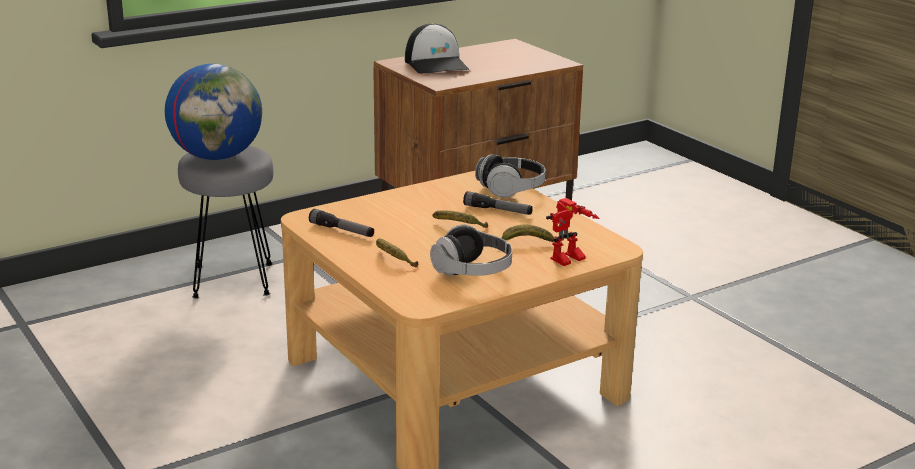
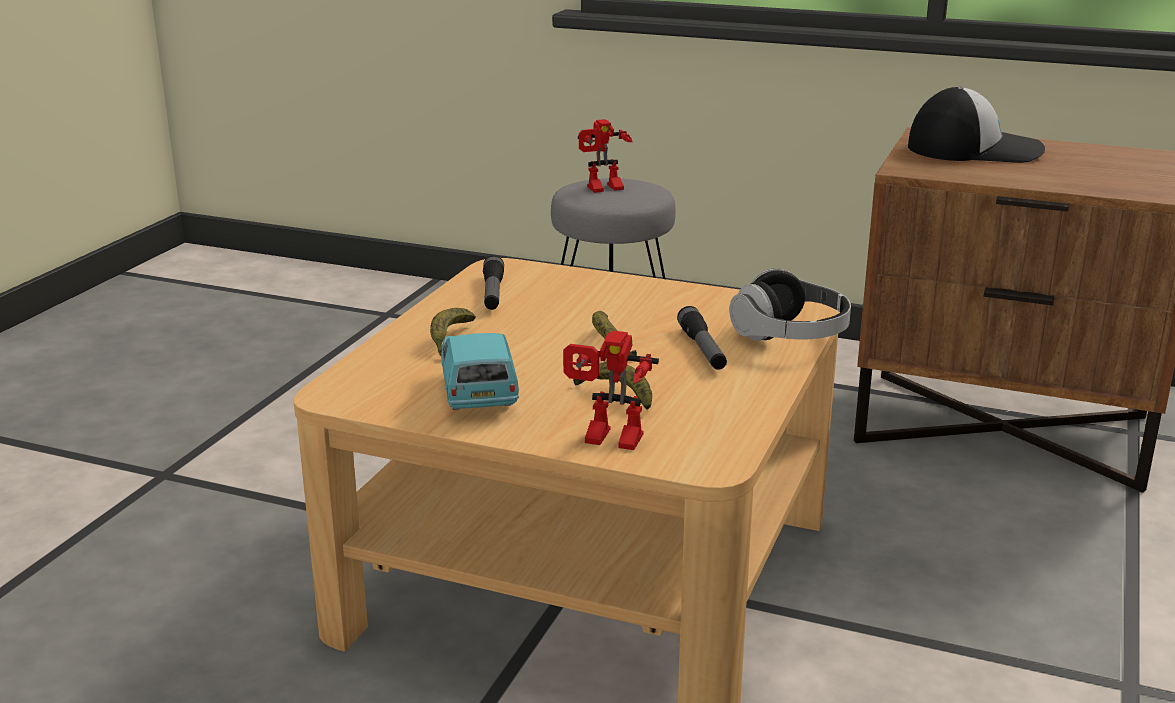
camera: 55 degrees right, 0 degrees up
(217, 157) = (604, 189): globe -> toy robot
(436, 64) = (975, 149): cap -> cap turned 120 degrees counterclockwise
(472, 271) = (478, 392): headphones -> turquoise toy car

